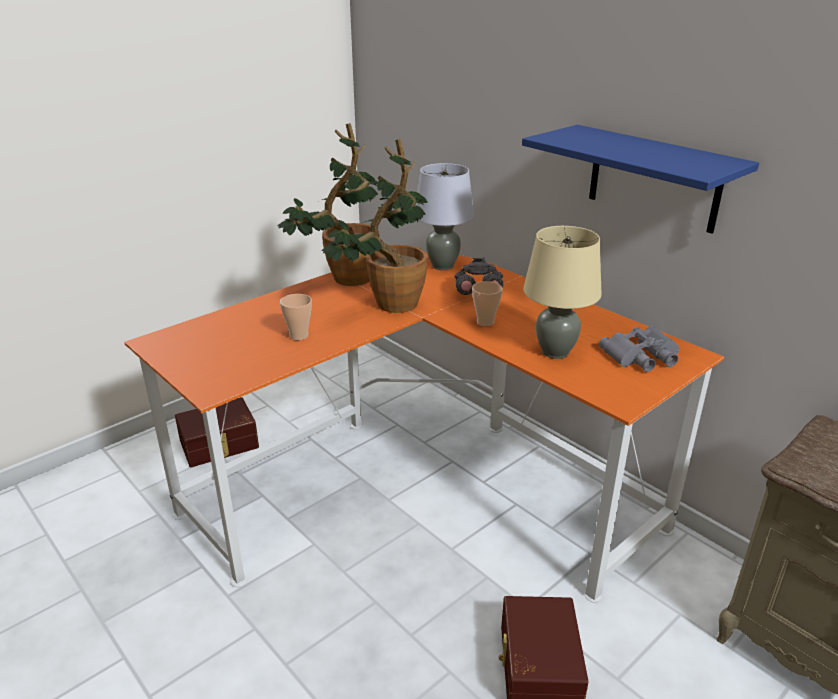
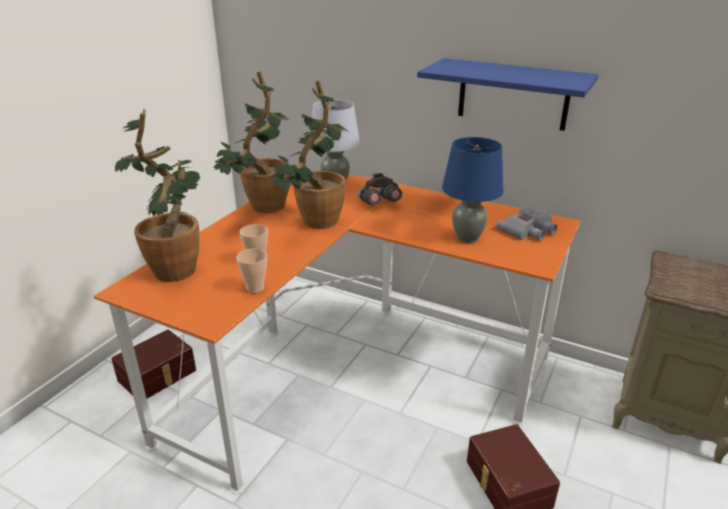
camera: 20 degrees left, 0 degrees up
(222, 327) = (180, 265): none -> potted plant
(485, 322) = (400, 224): cup -> cup (255, 288)
(555, 352) = (467, 237): beige table lamp -> blue table lamp

